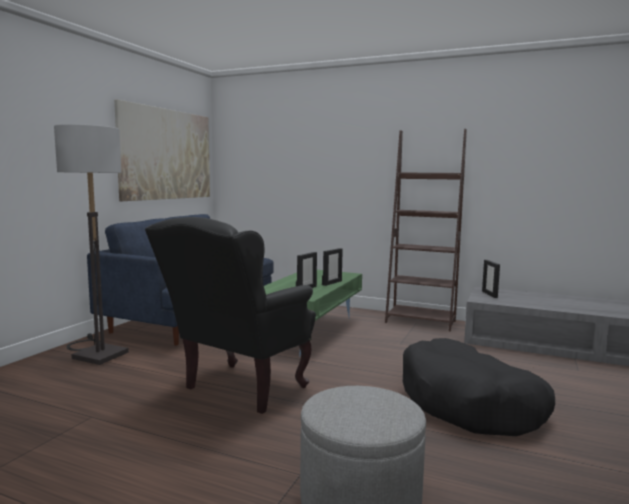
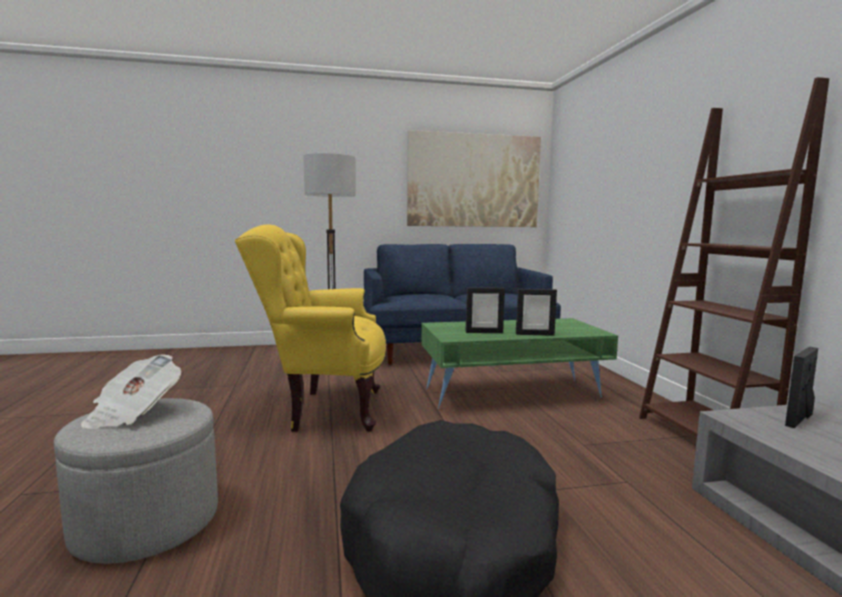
camera: 55 degrees right, 0 degrees up
(236, 392) = (323, 410): black armchair -> yellow armchair
(353, 407) = (133, 413): none -> newspaper

